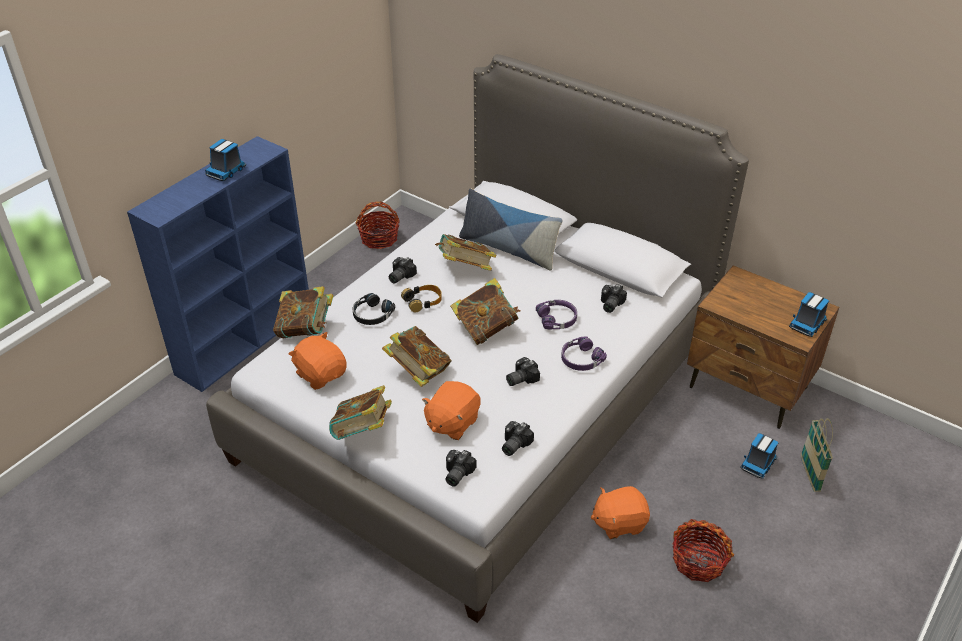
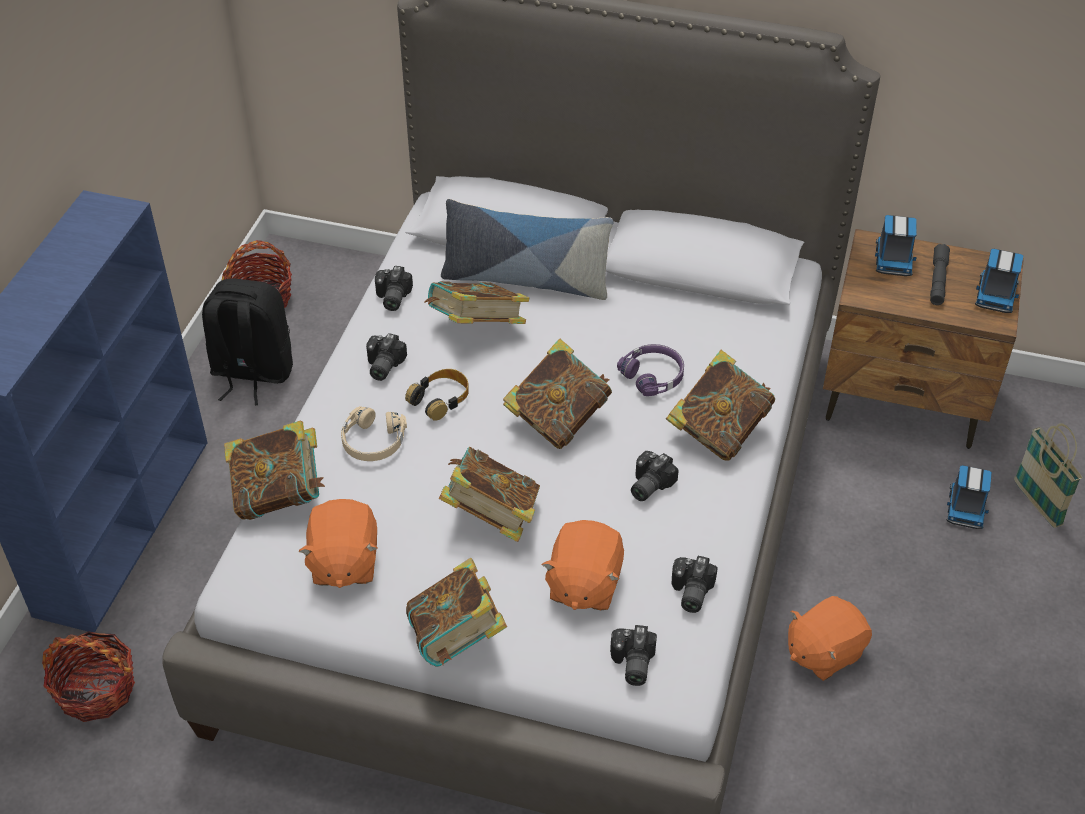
camera: 20 degrees left, 5 degrees up
(226, 171) = (67, 265): toy truck -> toy truck (893, 259)
(321, 374) = (343, 563): orange plush toy -> orange plush toy turned 120 degrees counterclockwise
(354, 277) = (251, 373): none -> black backpack
(372, 315) = (373, 441): black headphones -> beige headphones
(580, 359) = (718, 430): purple headphones -> book
(609, 304) = (716, 333): camera -> camera (391, 298)
(698, 561) = (953, 675): basket -> basket (96, 690)
(772, 307) = (938, 280): none -> grey flashlight

